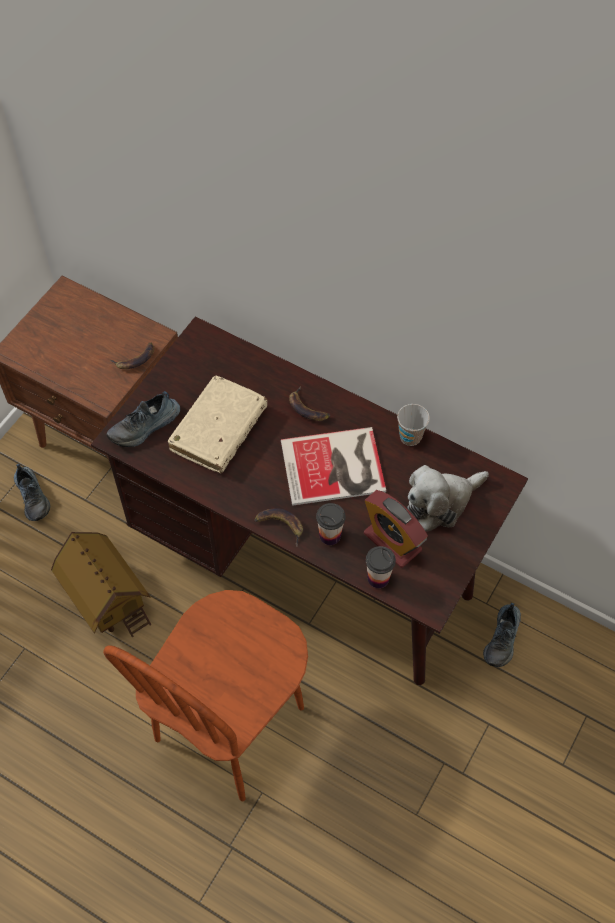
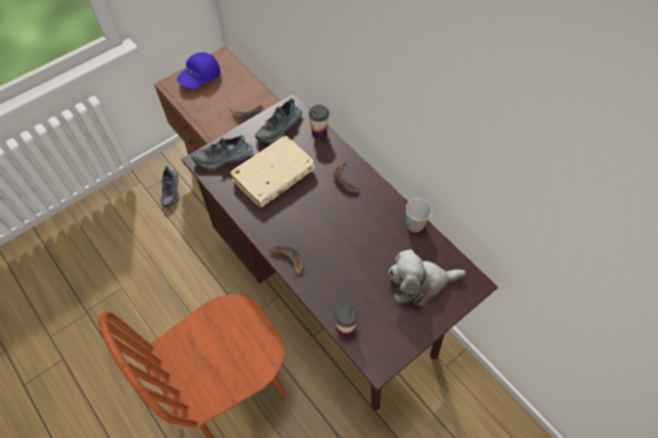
camera: 20 degrees right, 0 degrees up
(48, 329) = (200, 78): none -> blue cap
(107, 598) = (187, 272): toy house -> none
(330, 535) = (322, 281): cup -> cup (319, 132)
(336, 467) = (348, 230): book -> none
(392, 542) = (368, 302): alarm clock -> none
(503, 639) = (449, 397): shoe -> shoe (280, 128)

